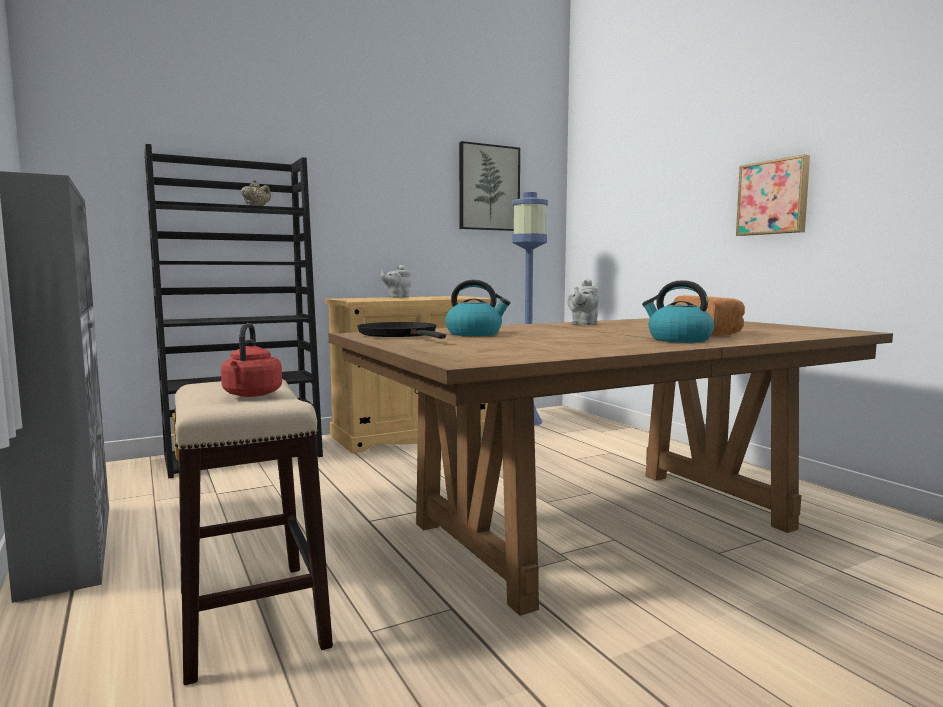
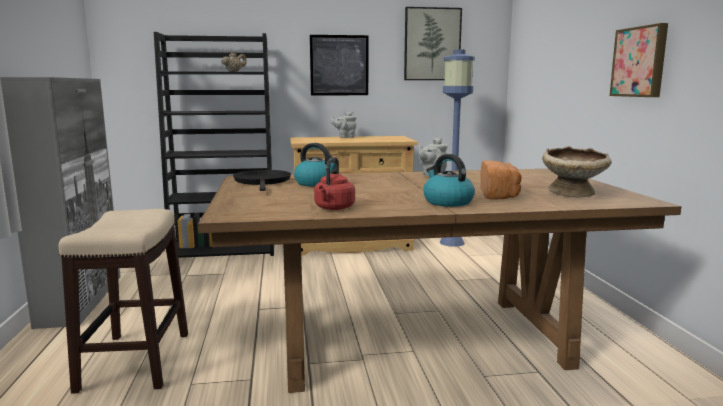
camera: 20 degrees right, 5 degrees up
(251, 395) = (128, 223): red kettle -> red kettle (333, 208)
(384, 207) = (339, 65): none -> picture
(772, 329) = (573, 193): none -> beige bowl

